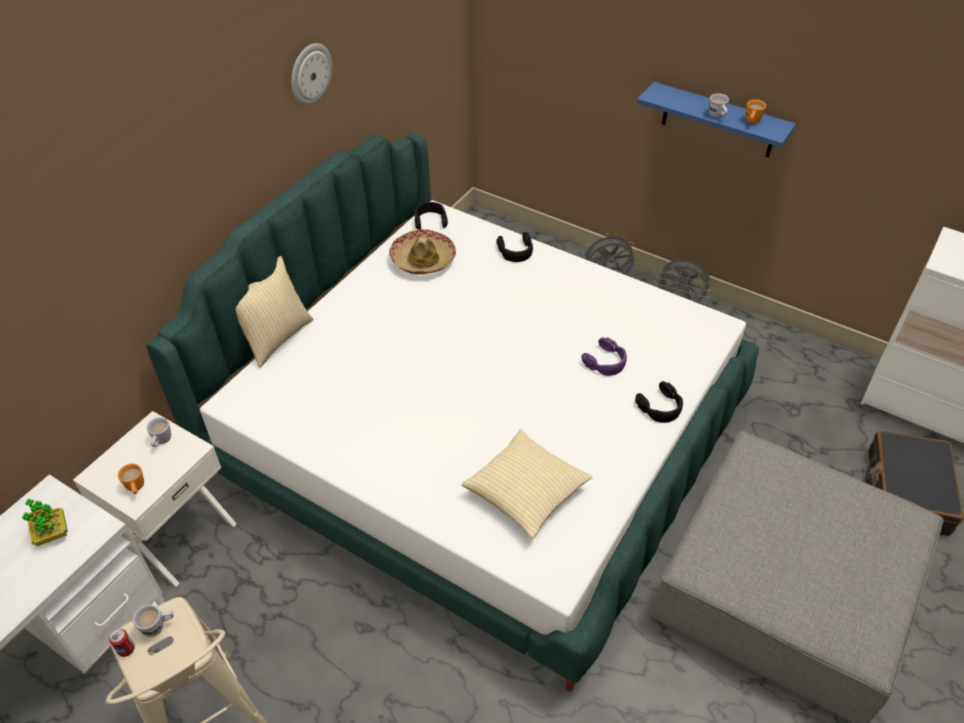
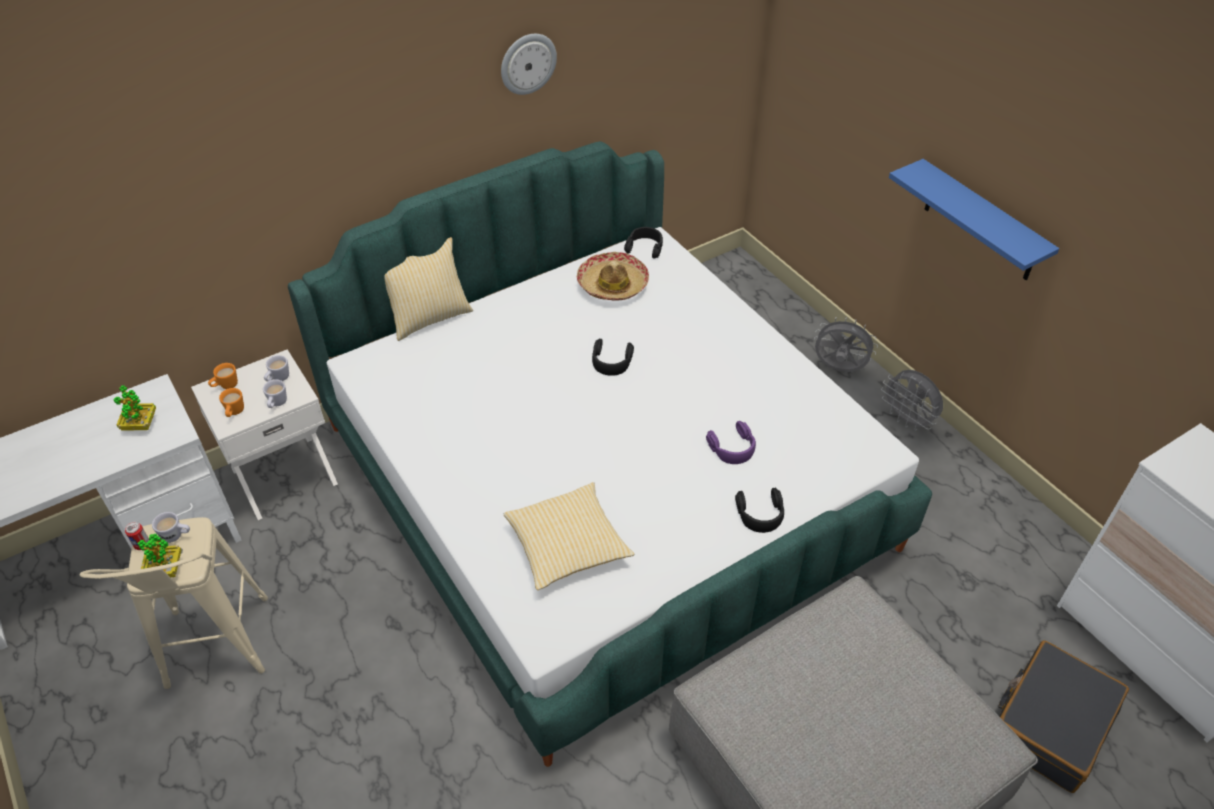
camera: 25 degrees right, 0 degrees up
(167, 664) = (165, 570): none -> potted plant
(516, 251) = (712, 304): black headphones -> black headphones (611, 361)
(717, 116) = (968, 215): white mug -> white mug (277, 404)
(751, 122) = (1004, 233): orange mug -> orange mug (225, 386)

